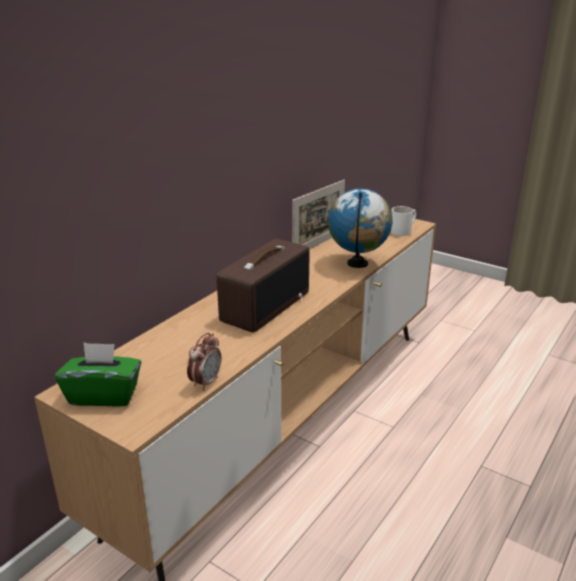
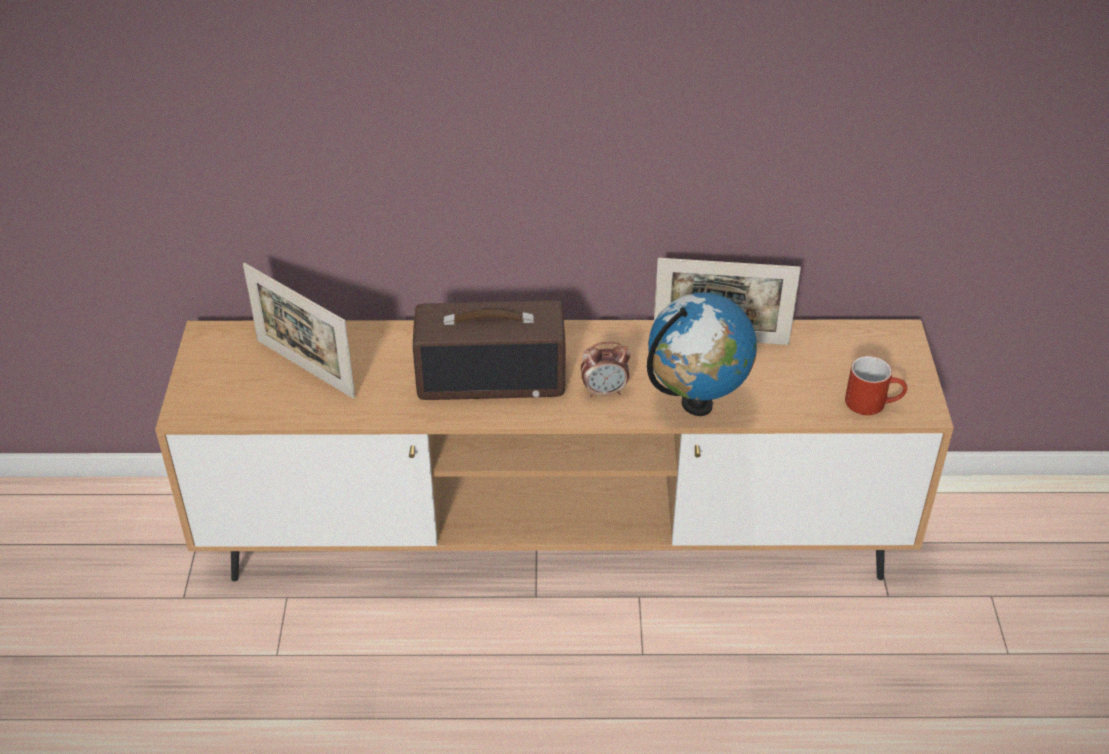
camera: 55 degrees right, 15 degrees up
(104, 395) = (221, 361): green tissue box -> none
(165, 363) = (305, 368): none -> picture frame
(206, 382) = (295, 415): alarm clock -> alarm clock (604, 391)
(403, 230) = (873, 402): white mug -> red mug

